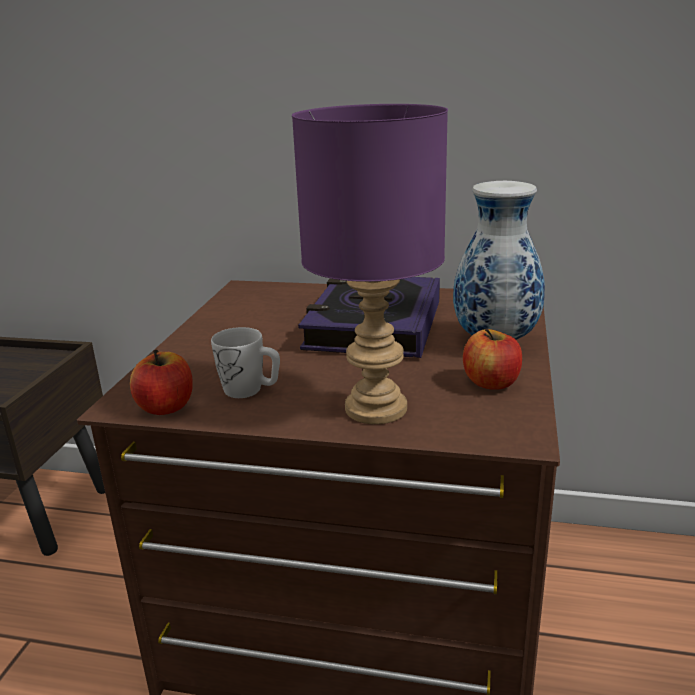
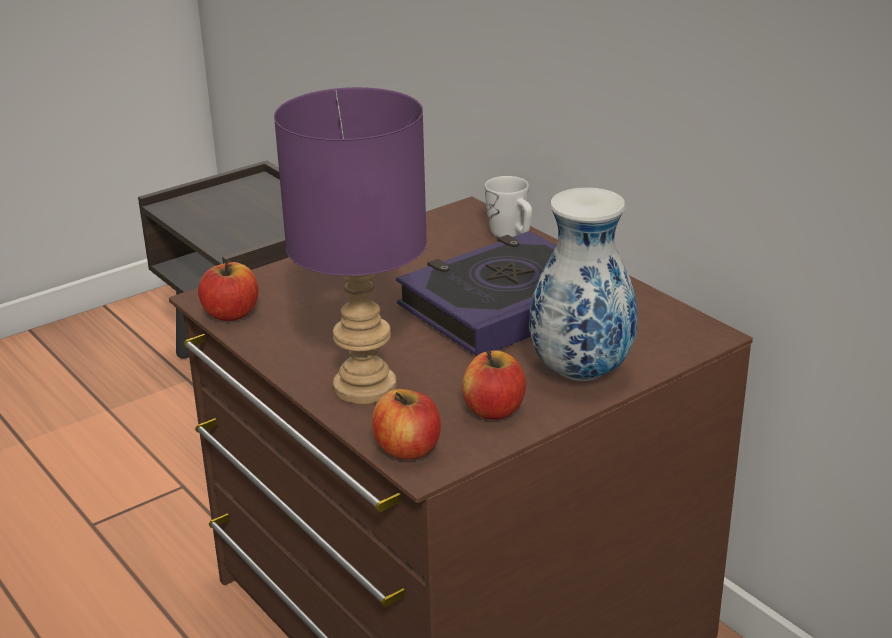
camera: 40 degrees right, 5 degrees up
(250, 390) = (305, 326): white mug -> white mug (511, 234)
(488, 432) = (407, 449): none -> apple

